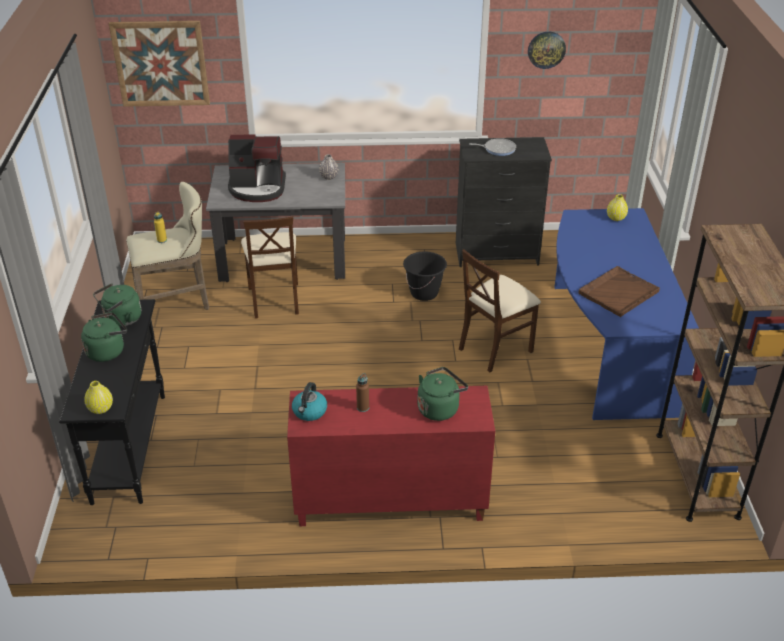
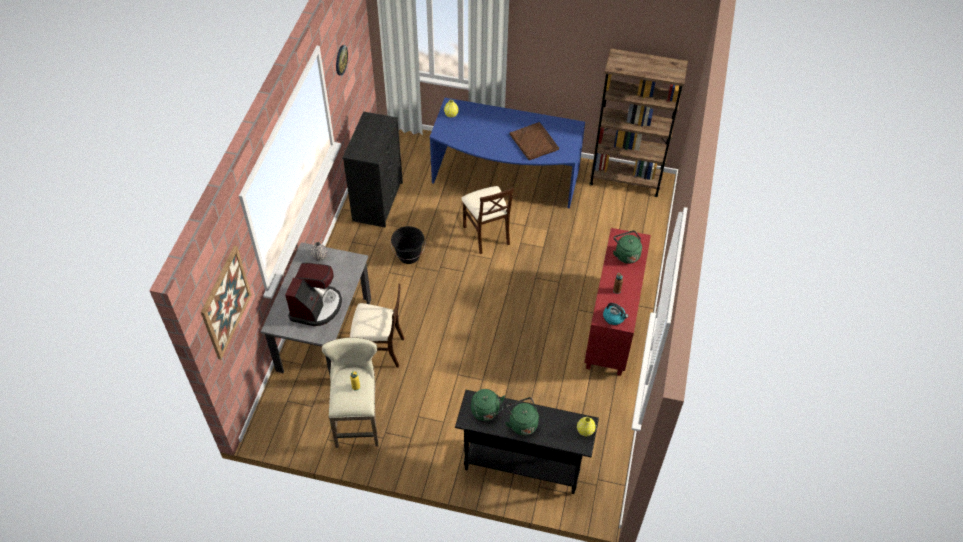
camera: 75 degrees left, 15 degrees up
(498, 149) = (370, 140): frying pan -> none

